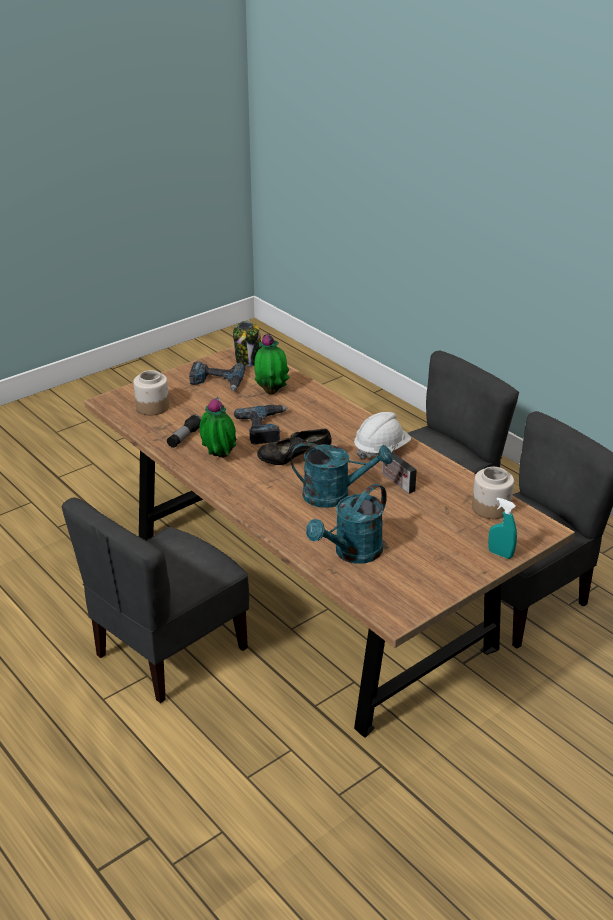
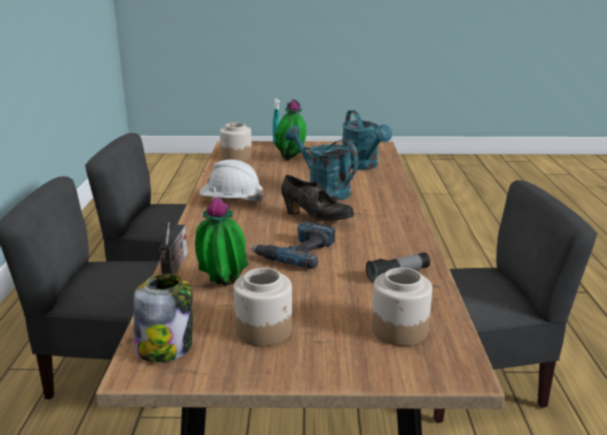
camera: 140 degrees left, 10 degrees down
(217, 382) = (264, 330): power drill -> jar
(218, 458) = (383, 244): potted plant -> potted plant (291, 160)
(352, 553) = (363, 166): turquoise watering can -> turquoise watering can turned 75 degrees clockwise
(396, 481) = (263, 183): radio -> radio (175, 267)

